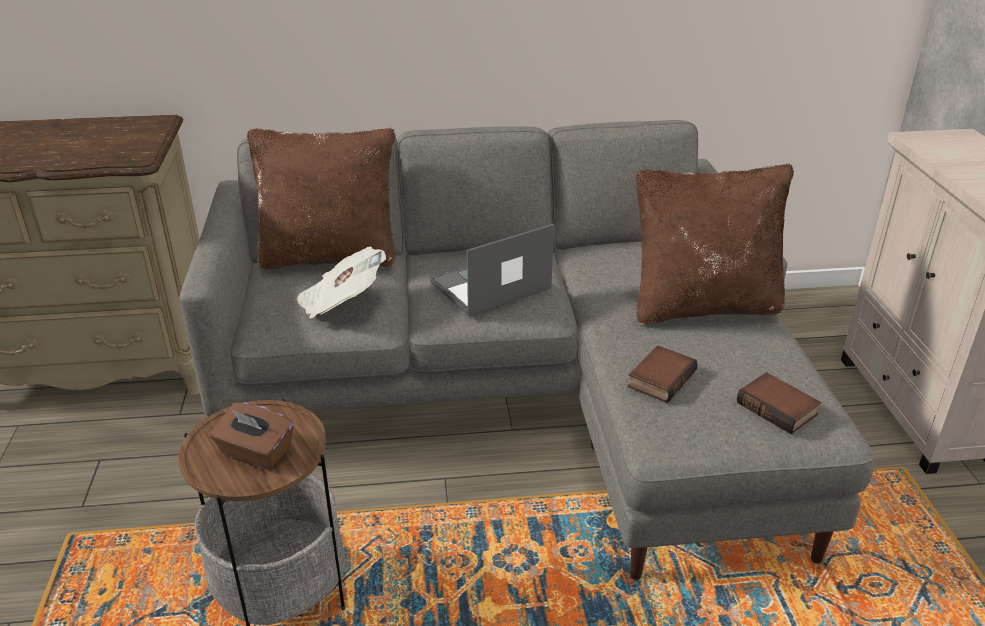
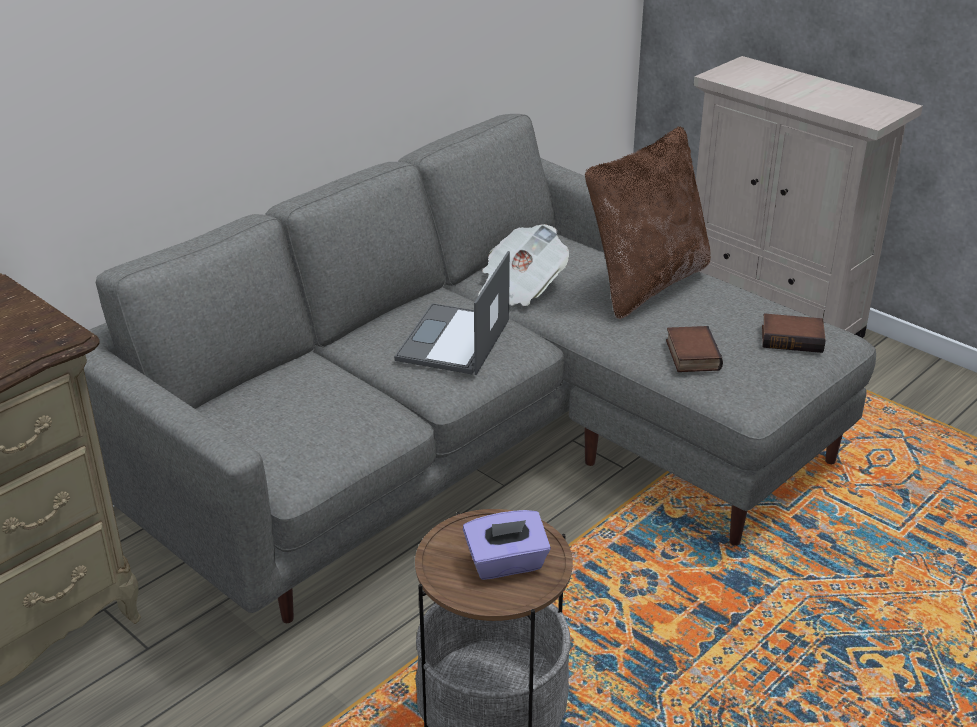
camera: 40 degrees left, 0 degrees up
(255, 453) = (506, 564): brown tissue box -> purple tissue box
(331, 260) = (257, 384): brown pillow -> none
(341, 302) = (340, 416): newspaper -> newspaper (520, 288)

